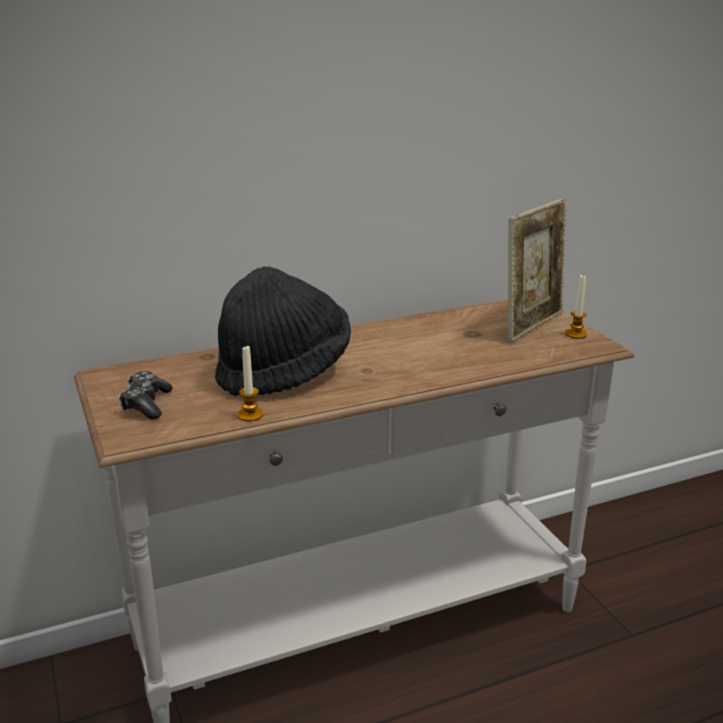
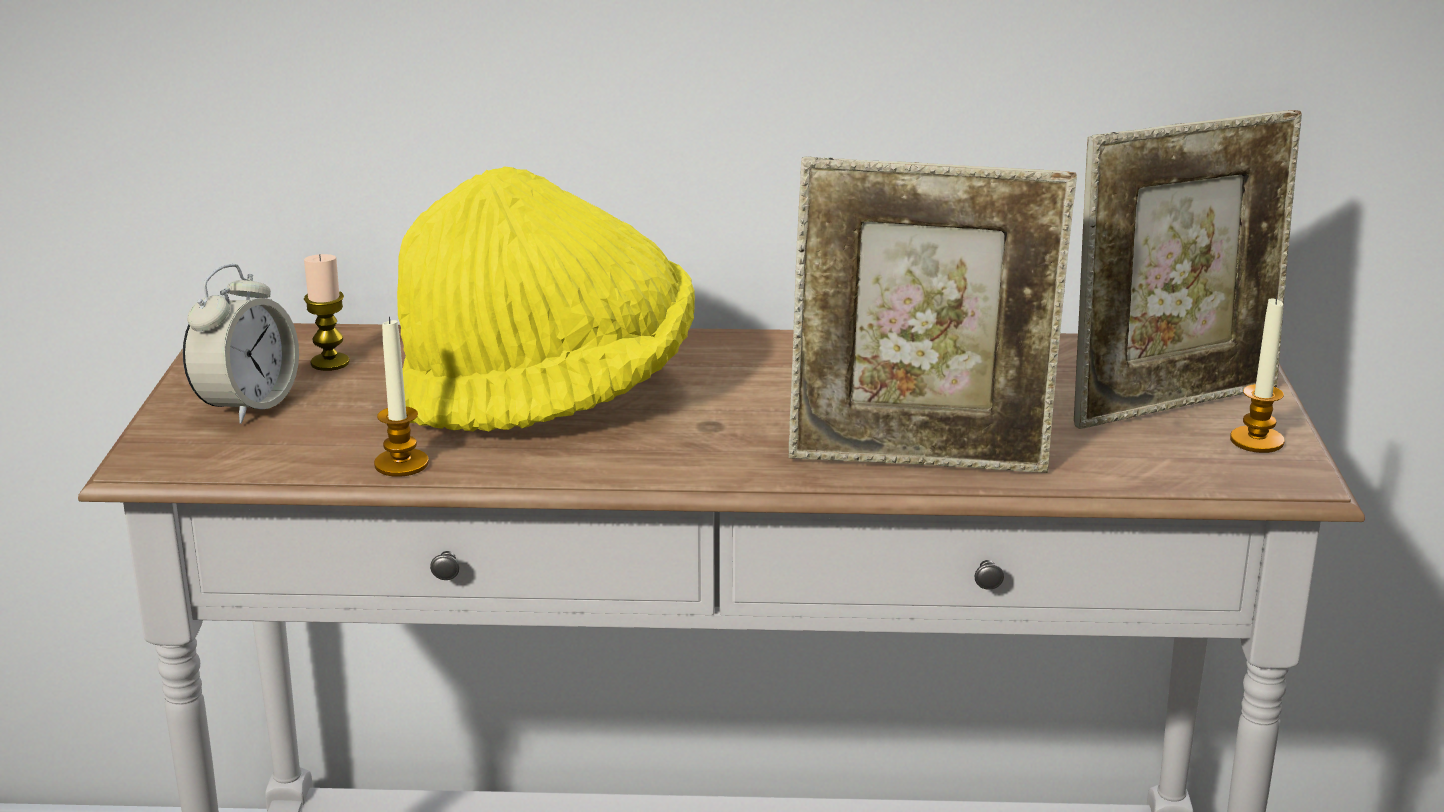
camera: 25 degrees right, 0 degrees up
(146, 404) = (247, 405): game controller -> alarm clock
(165, 377) = (330, 363): none -> candle
(284, 372) = (548, 396): black hat -> yellow hat
(464, 366) = (920, 459): none -> picture frame

